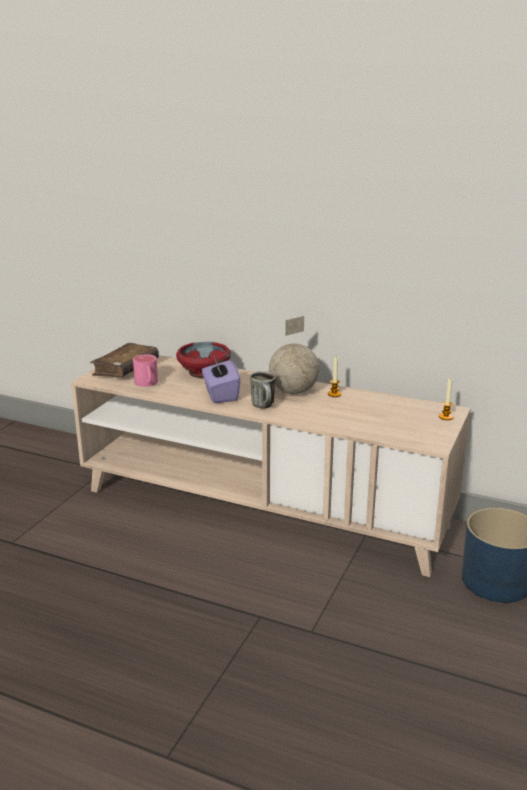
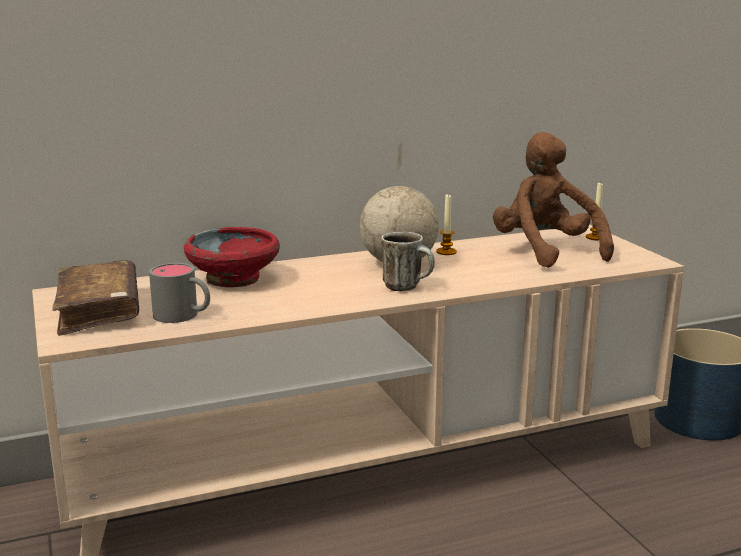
camera: 45 degrees left, 5 degrees down
(147, 384) = (184, 316): pink mug -> grey mug
(220, 394) = (321, 294): purple tissue box -> none
(388, 414) = (545, 252): none -> brown plush toy

